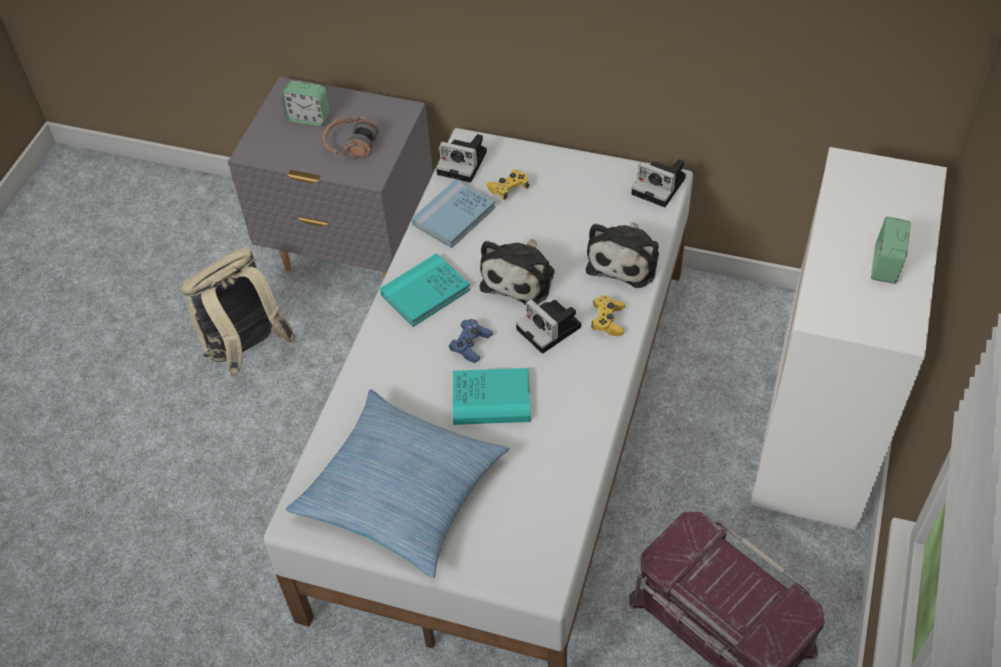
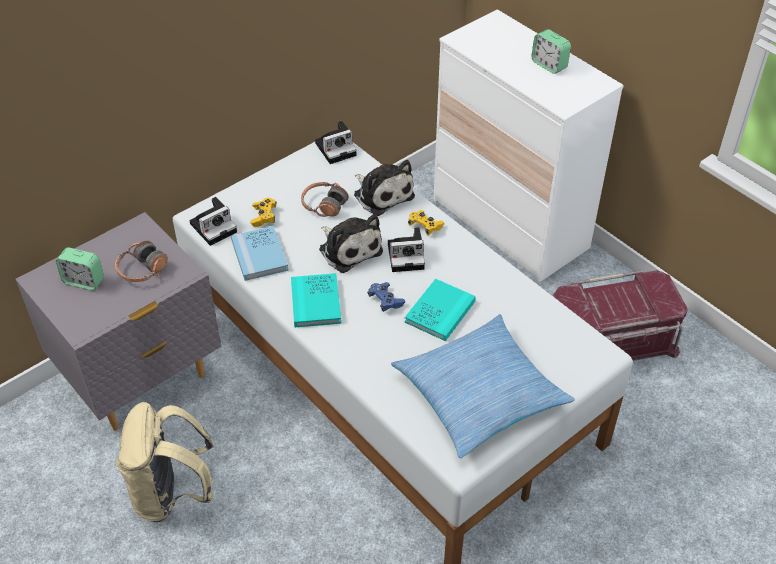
camera: 60 degrees left, 5 degrees down
(308, 117) = (84, 281): alarm clock -> alarm clock turned 60 degrees clockwise
(566, 223) = (324, 205): none -> headphones

